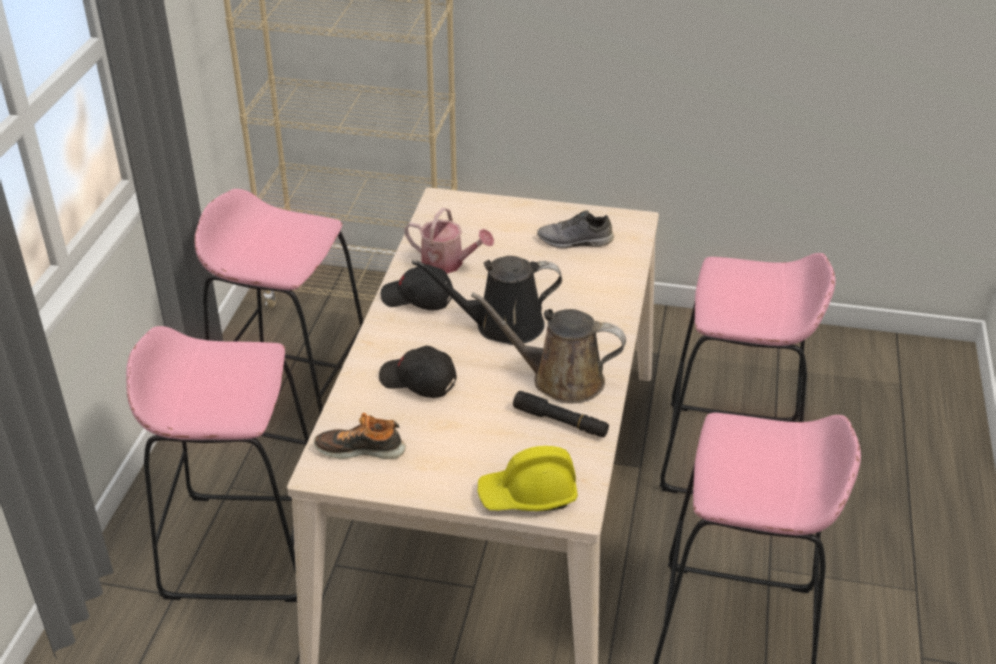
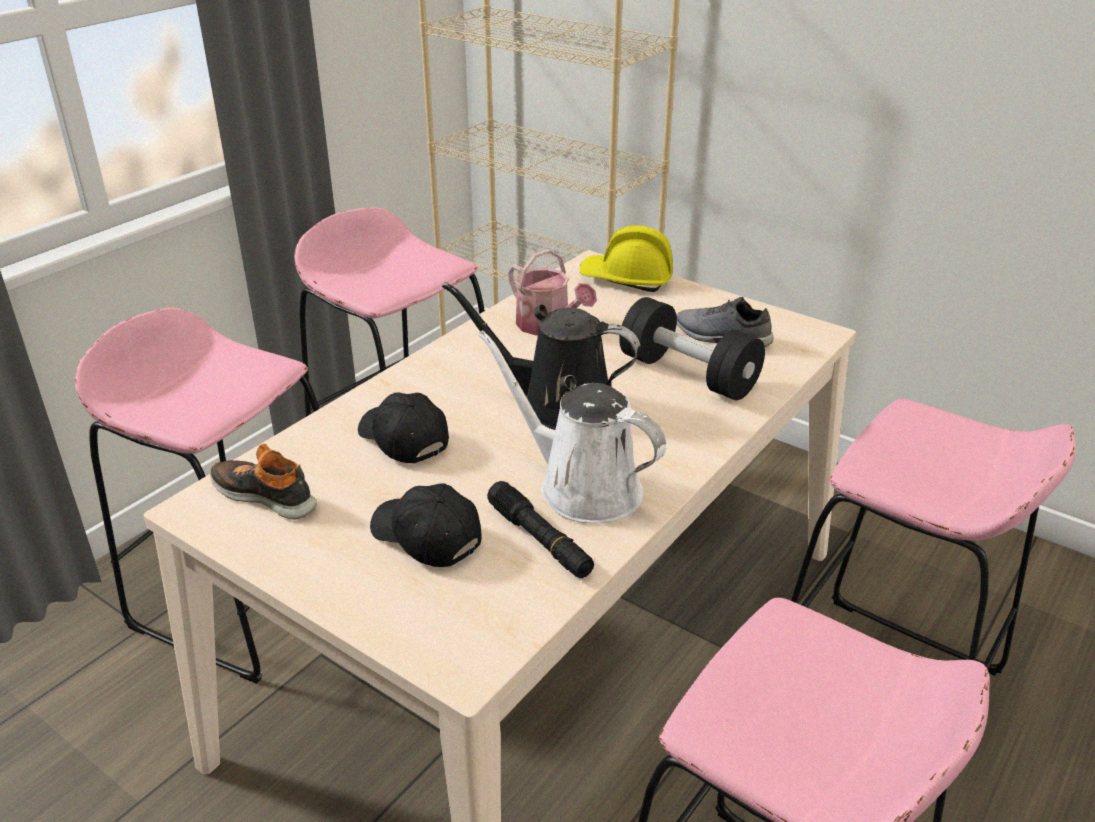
camera: 25 degrees right, 5 degrees down
(417, 299) = (481, 352): black cap -> black cap (425, 537)
(528, 495) = (417, 624): yellow hard hat -> yellow hard hat (626, 279)
(560, 379) = (581, 487): brown watering can -> white watering can
(571, 277) = (688, 374): none -> black dumbbell

